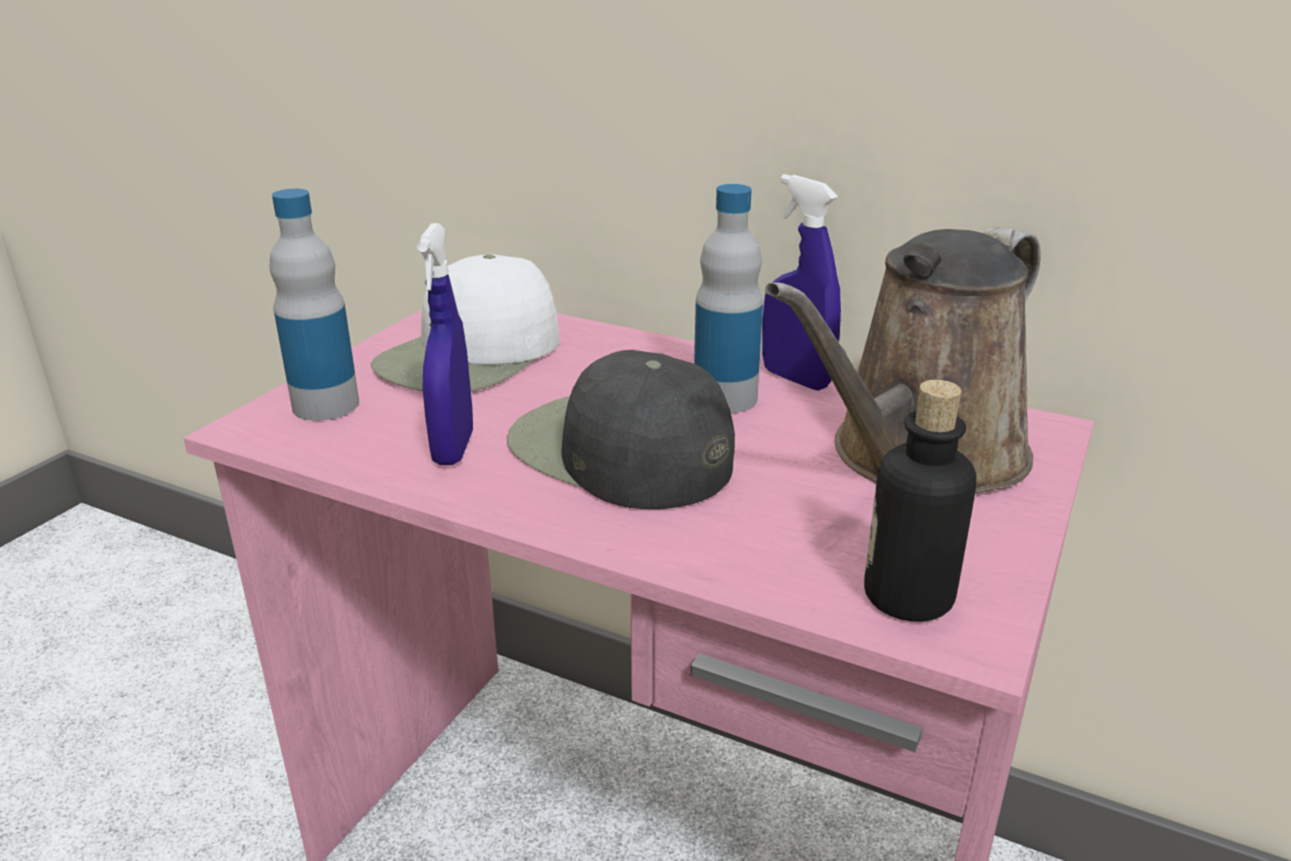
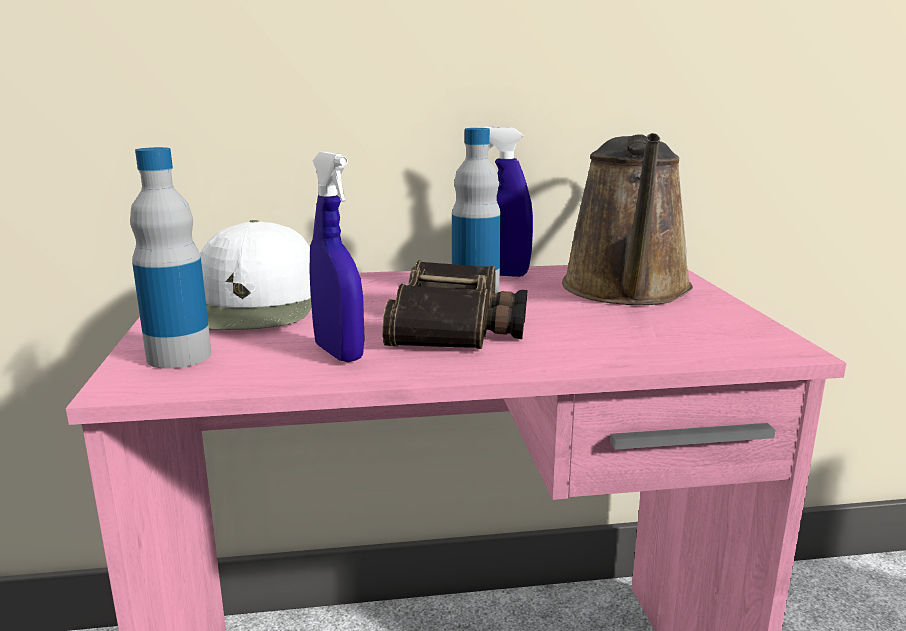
camera: 35 degrees left, 10 degrees down
(618, 451) = (458, 327): black cap -> binoculars
(908, 596) = (731, 342): bottle -> none

